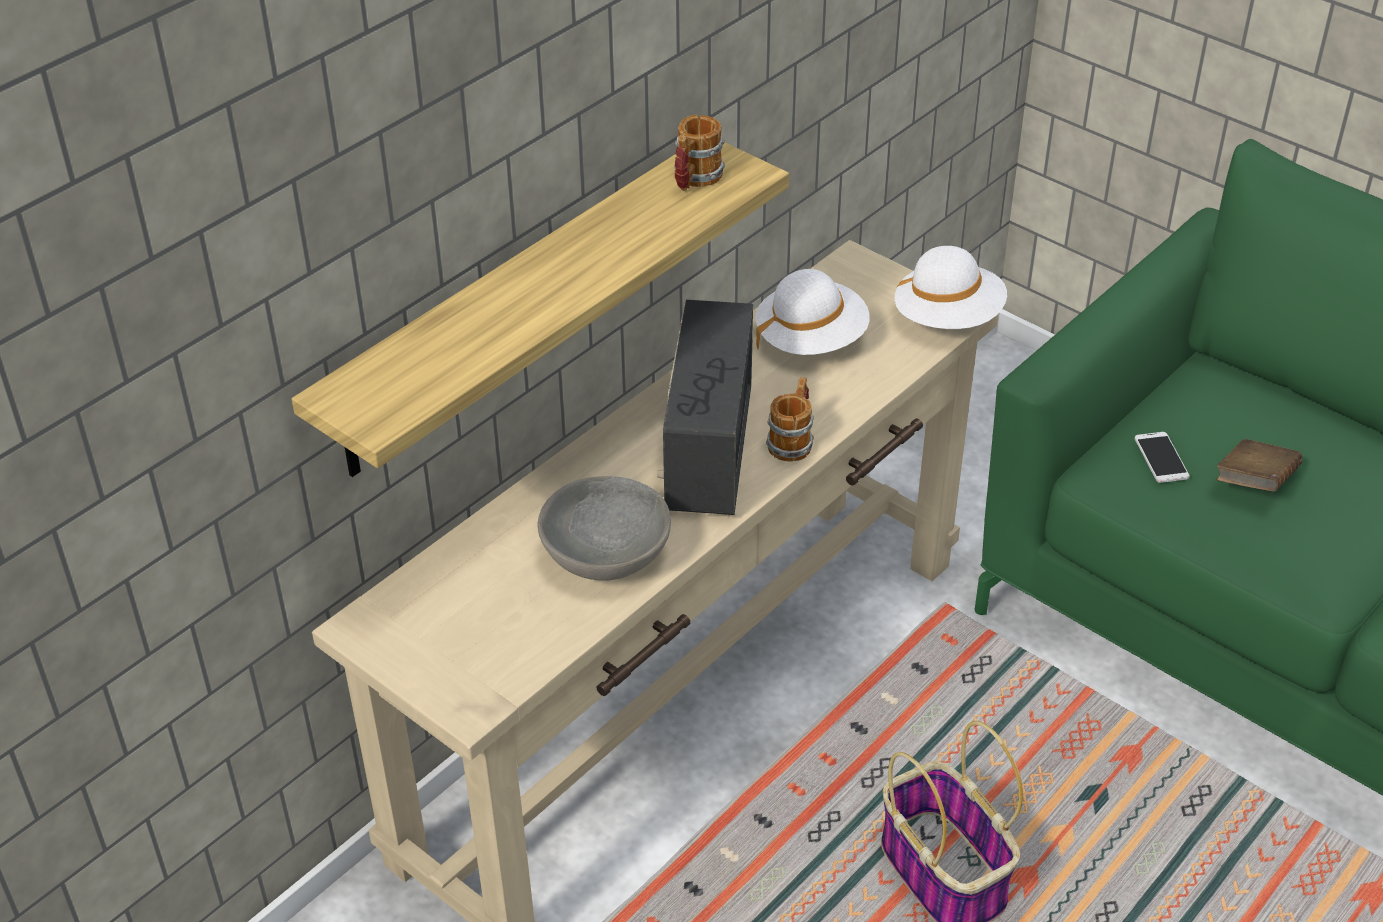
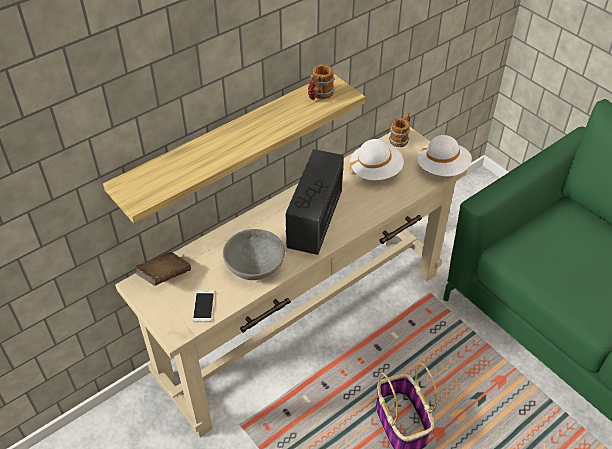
camera: 10 degrees right, 5 degrees up
(793, 440) = (355, 220): mug -> mug (400, 138)
(1161, 458) = (534, 248): phone -> phone (203, 306)
(1254, 483) = (577, 267): brown book -> brown book (164, 276)

